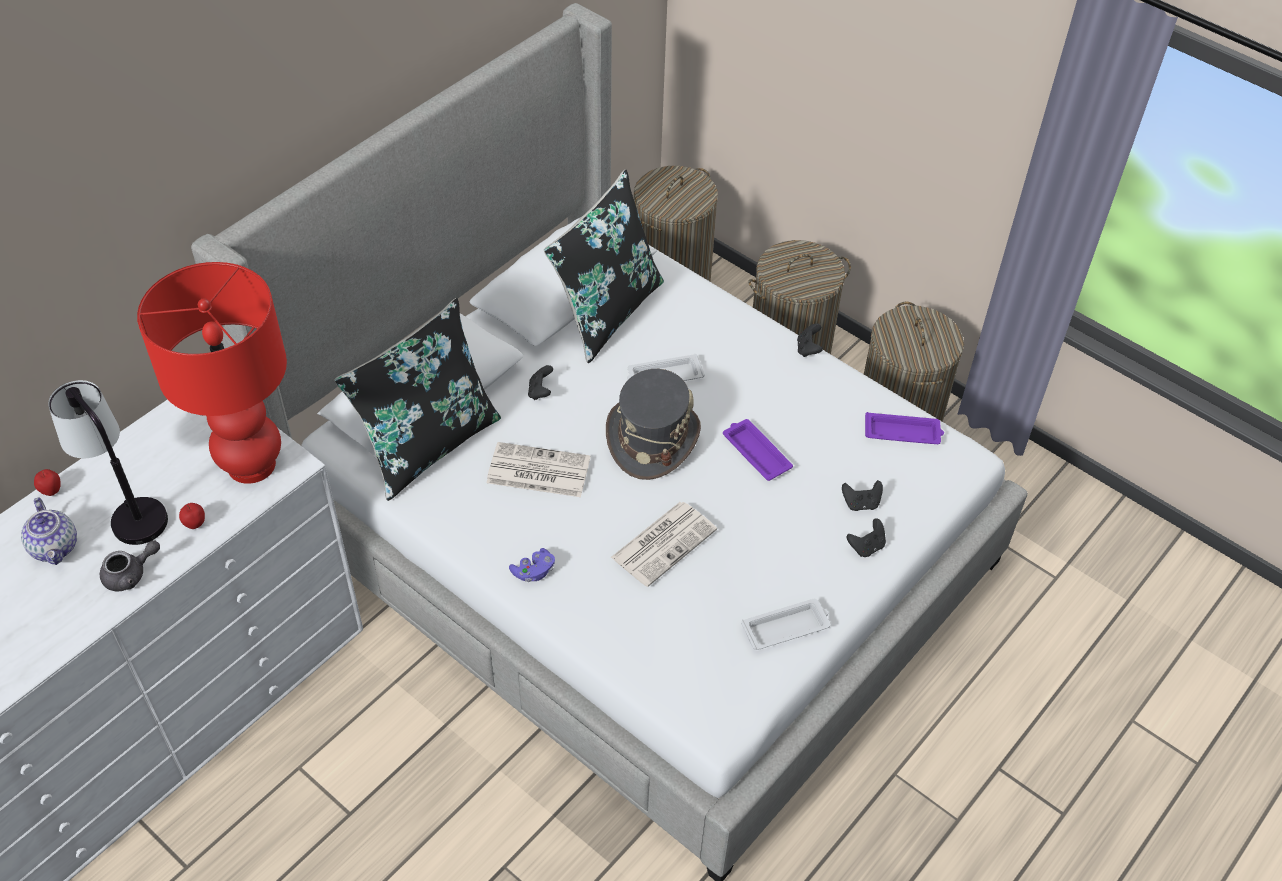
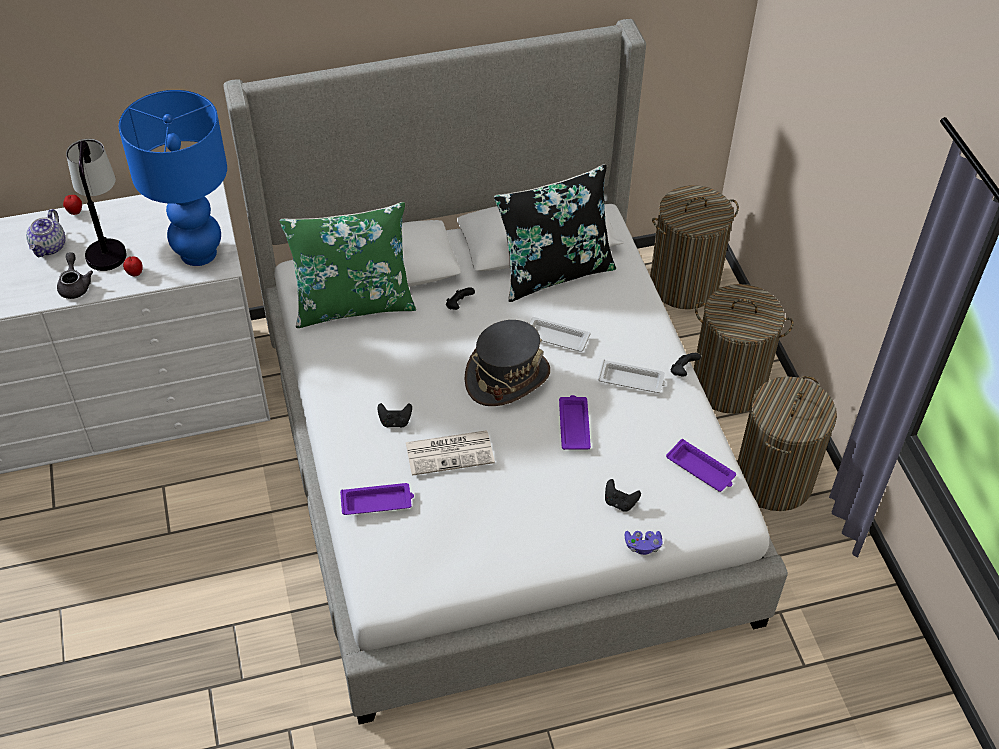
camera: 35 degrees right, 0 degrees up
(131, 574) = (75, 285): grey teapot -> grey teapot turned 105 degrees counterclockwise
(251, 466) = (198, 253): red table lamp -> blue table lamp
(428, 444) = (353, 304): black pillow -> green pillow
(533, 572) = (348, 424): purple game controller -> purple game controller (642, 546)
(537, 471) = (408, 358): newspaper -> none
(636, 633) = (378, 502): none -> purple tray
(787, 627) = (485, 557): white tray -> white tray (632, 380)
(866, 547) = (595, 535): black game controller -> black game controller (395, 421)

